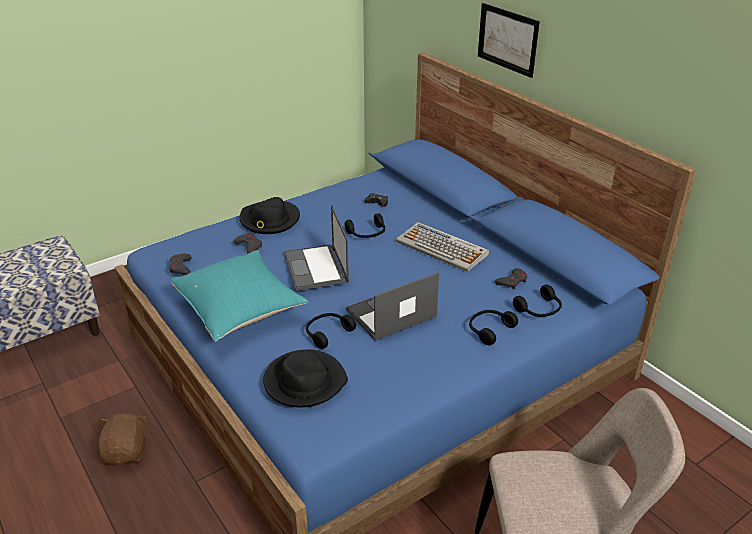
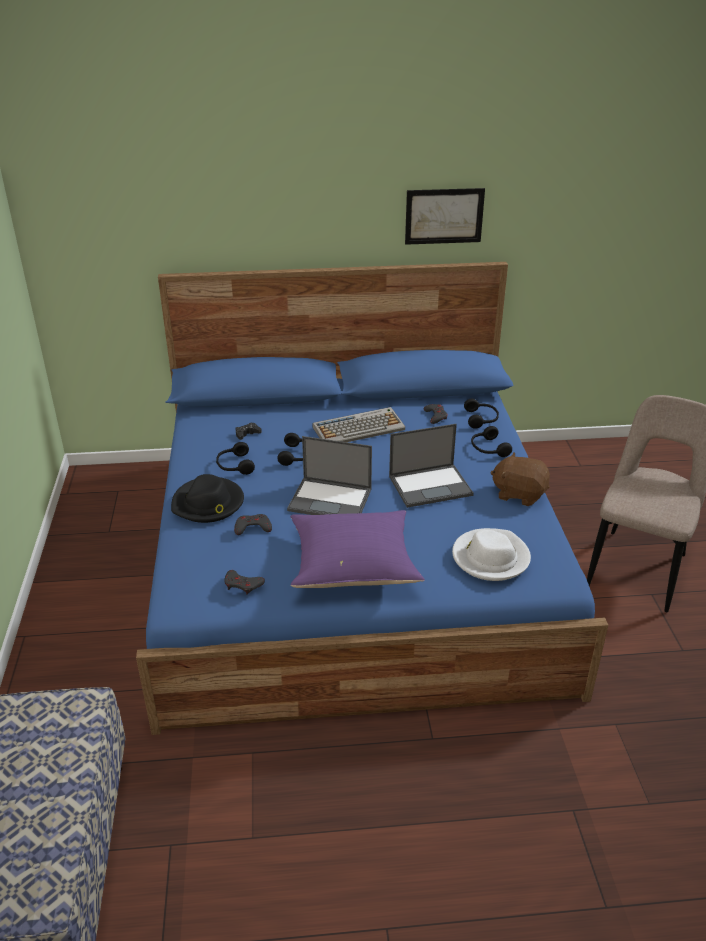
camera: 60 degrees left, 0 degrees up
(126, 452) = (355, 785): brown plush toy -> brown plush toy (519, 494)
(240, 310) = (354, 566): turquoise pillow -> purple pillow
(304, 381) = (490, 557): black hat -> white hat
(327, 333) = (431, 526): black headphones -> black headphones (234, 466)
(390, 314) = (431, 485): laptop -> laptop turned 105 degrees counterclockwise
(507, 39) = (279, 224): picture -> picture (444, 216)

